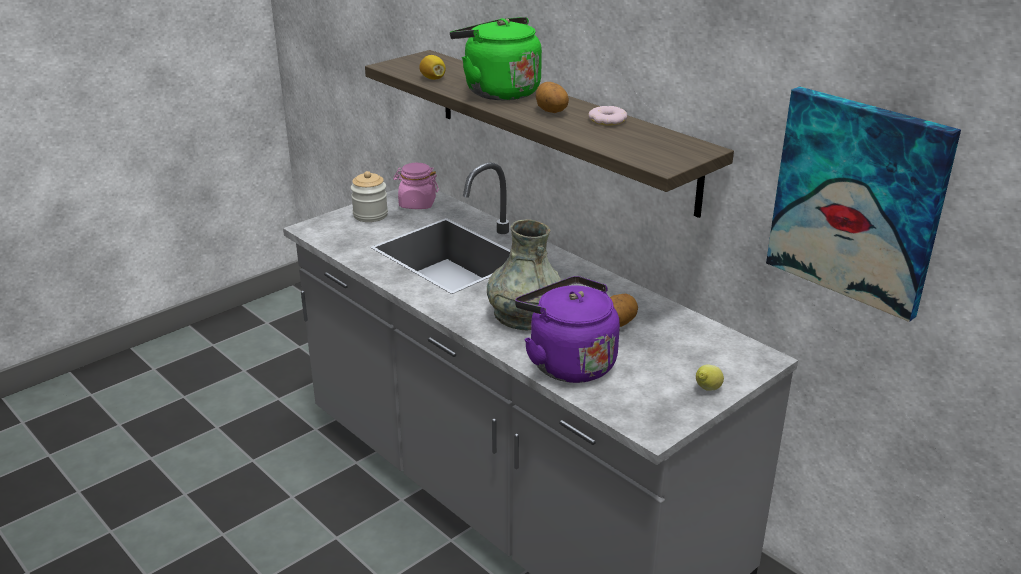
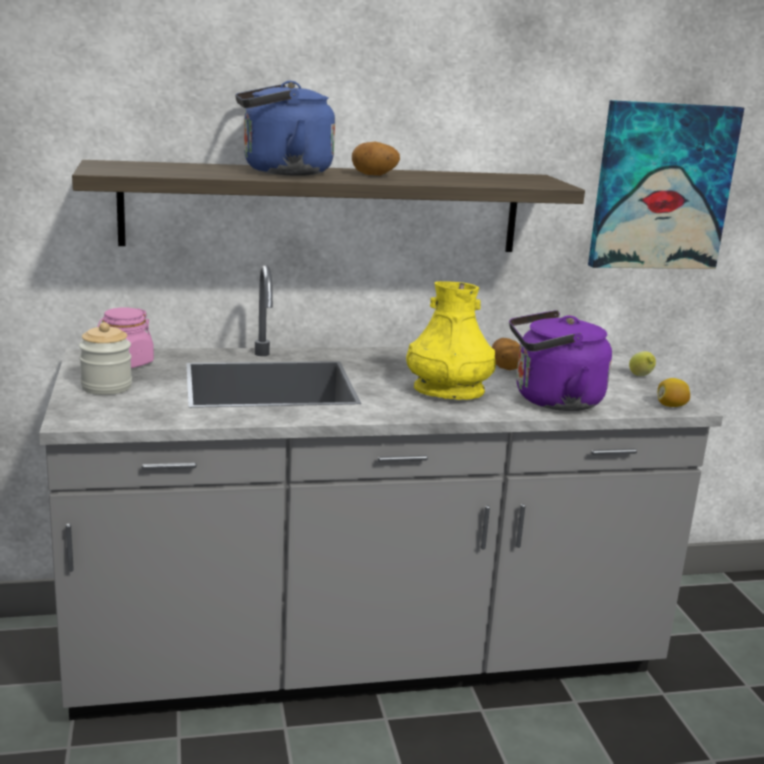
camera: 60 degrees left, 10 degrees down
(433, 78) = (189, 173): lemon -> lemon (671, 406)
(498, 91) = (281, 172): green kettle -> blue kettle
(525, 315) = (448, 391): grey vase -> yellow vase
(607, 120) = (427, 173): donut -> none

